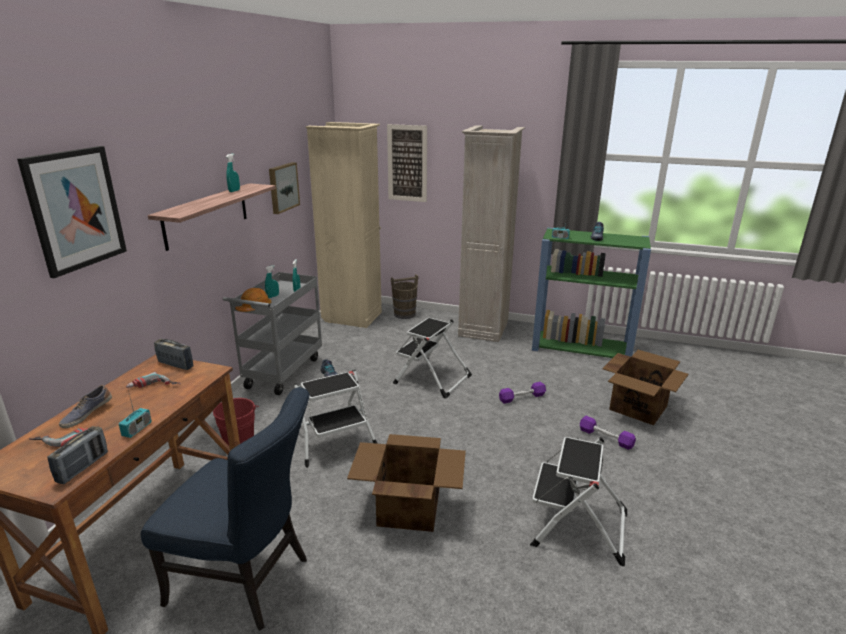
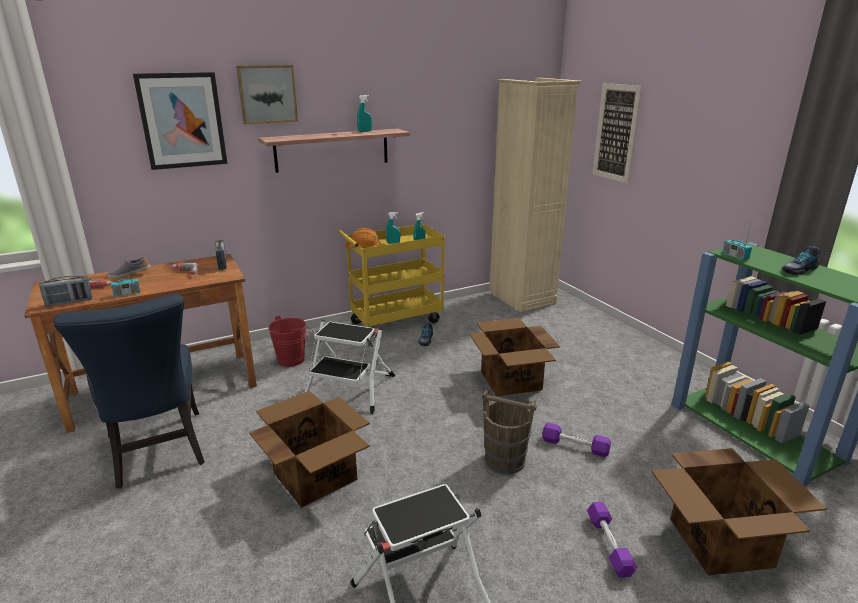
camera: 45 degrees right, 0 degrees up
(282, 187) = (450, 140): picture -> picture (267, 94)
(282, 374) = (394, 323): grey cart -> yellow cart
(404, 314) = (577, 313): brown bucket -> brown bucket (504, 460)
(432, 377) = (511, 381): step ladder -> cardboard box
(484, 329) = (646, 359): beige cabinet -> none

